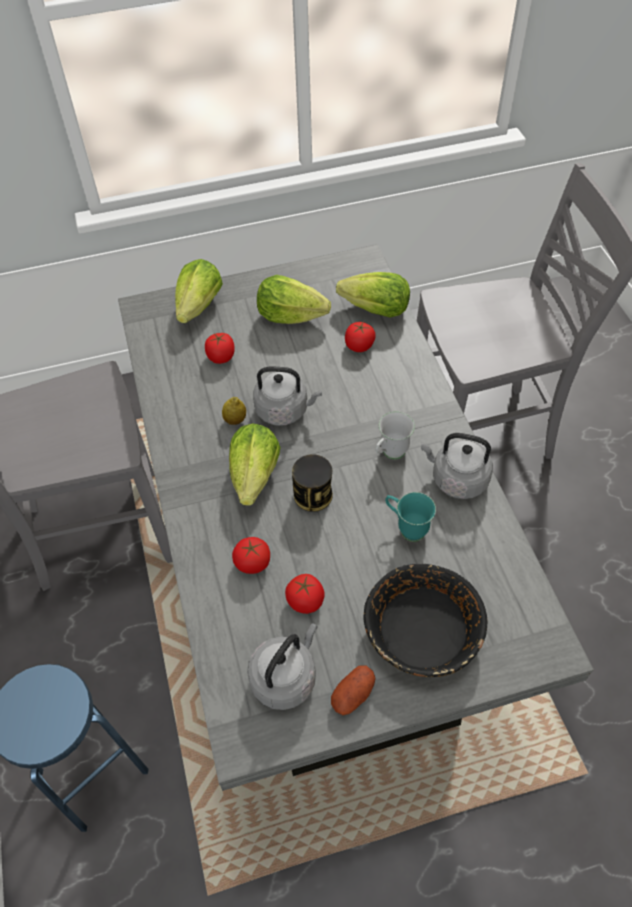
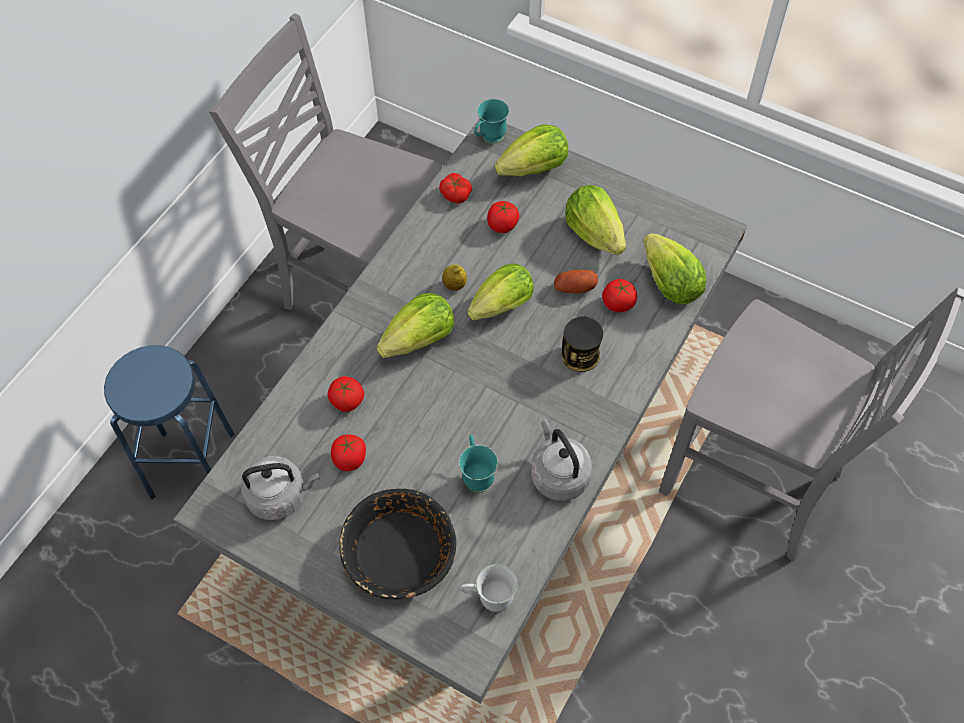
camera: 45 degrees right, 5 degrees up
(143, 311) = (489, 139): none -> turquoise mug
(161, 362) = (455, 194): none -> tomato
(285, 410) = (498, 308): grey kettle -> lettuce
(313, 495) = (442, 390): can -> can (580, 355)
(353, 695) = (306, 548): potato -> potato (575, 287)
(390, 454) = (533, 410): white mug -> white mug (489, 600)

